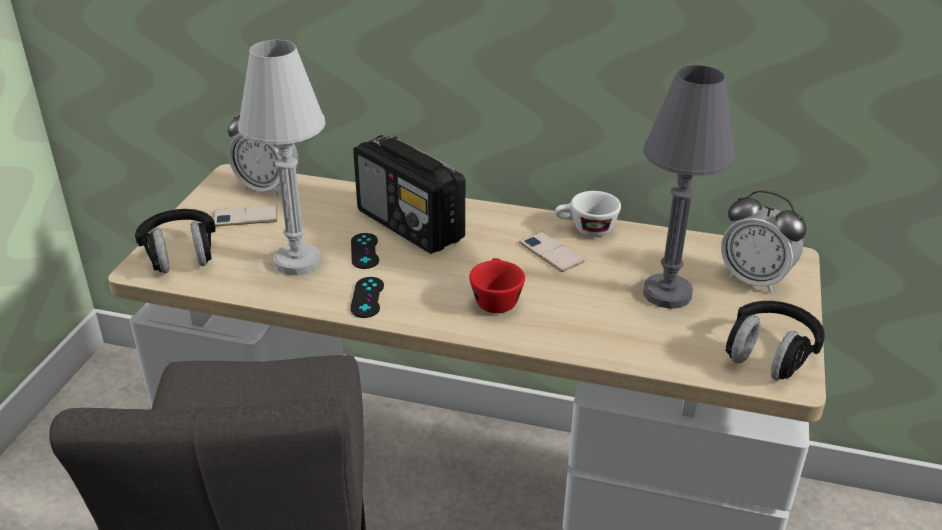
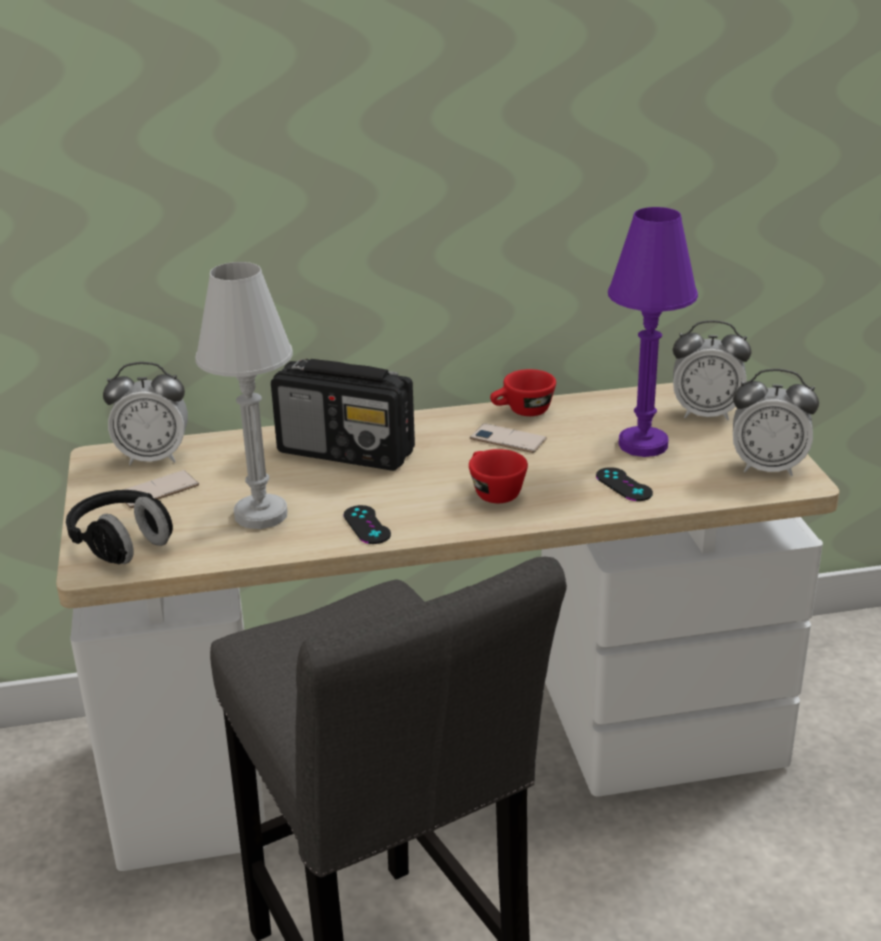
camera: 25 degrees left, 5 degrees down
(364, 251) = (322, 486): black game controller -> black game controller (623, 485)
(586, 230) = (522, 412): white cup -> red cup
(667, 294) = (643, 445): grey table lamp -> purple table lamp
(769, 355) = (767, 467): black headphones -> alarm clock

